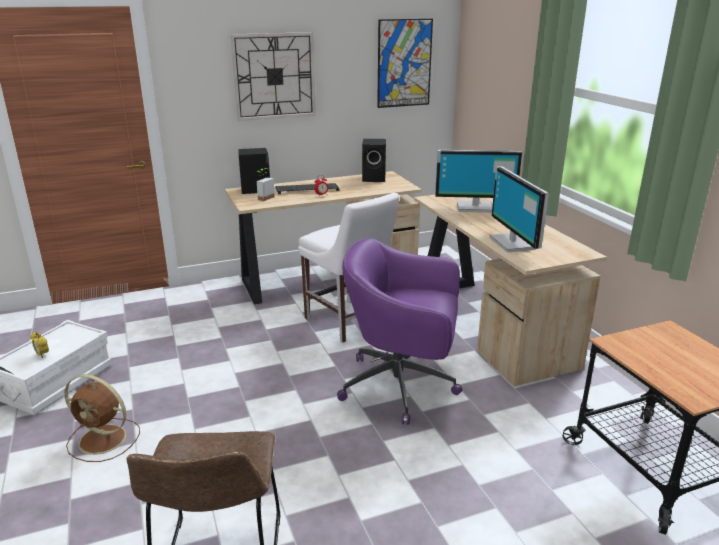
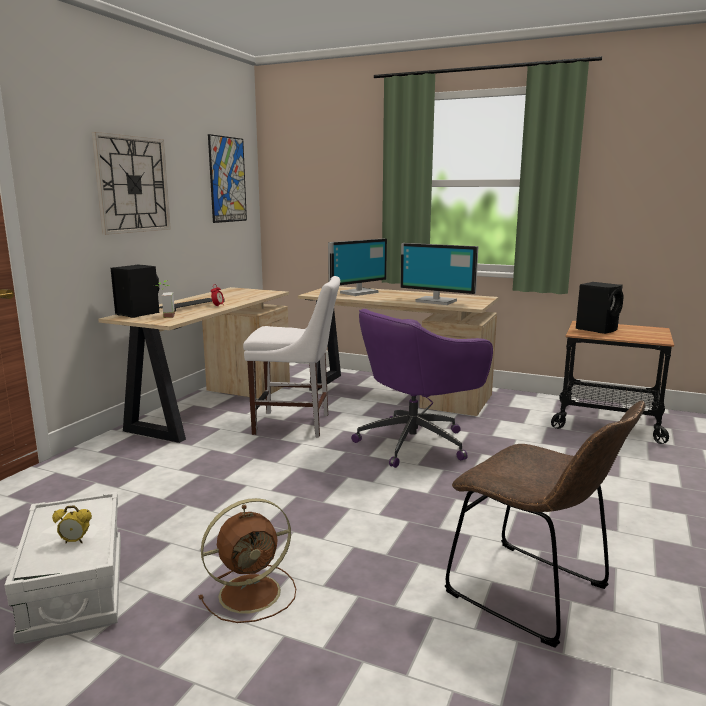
camera: 45 degrees left, 10 degrees down
(375, 178) = (231, 292): black speaker -> black speaker (597, 329)

